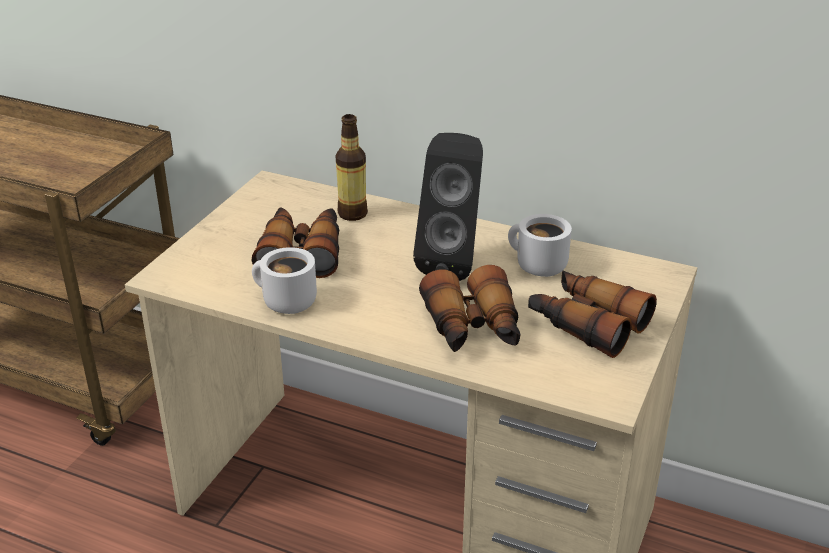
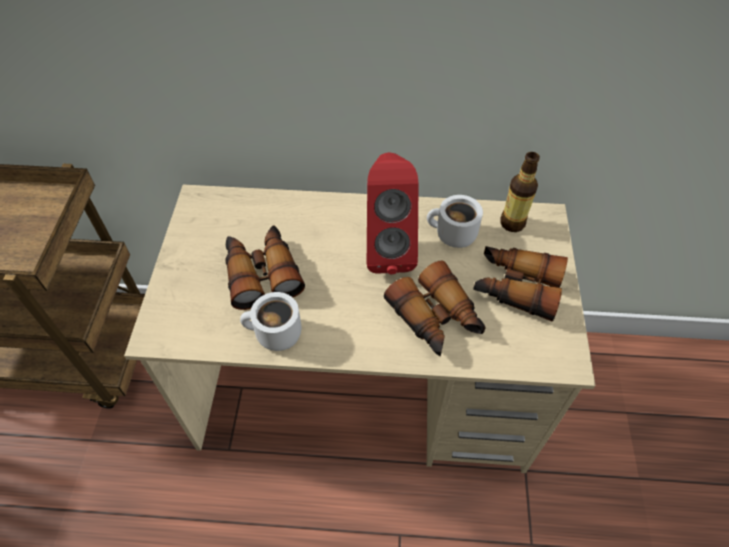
camera: 20 degrees left, 20 degrees up
(352, 214) = (283, 216): bottle -> bottle (512, 223)
(453, 262) = (388, 249): black speaker -> red speaker

